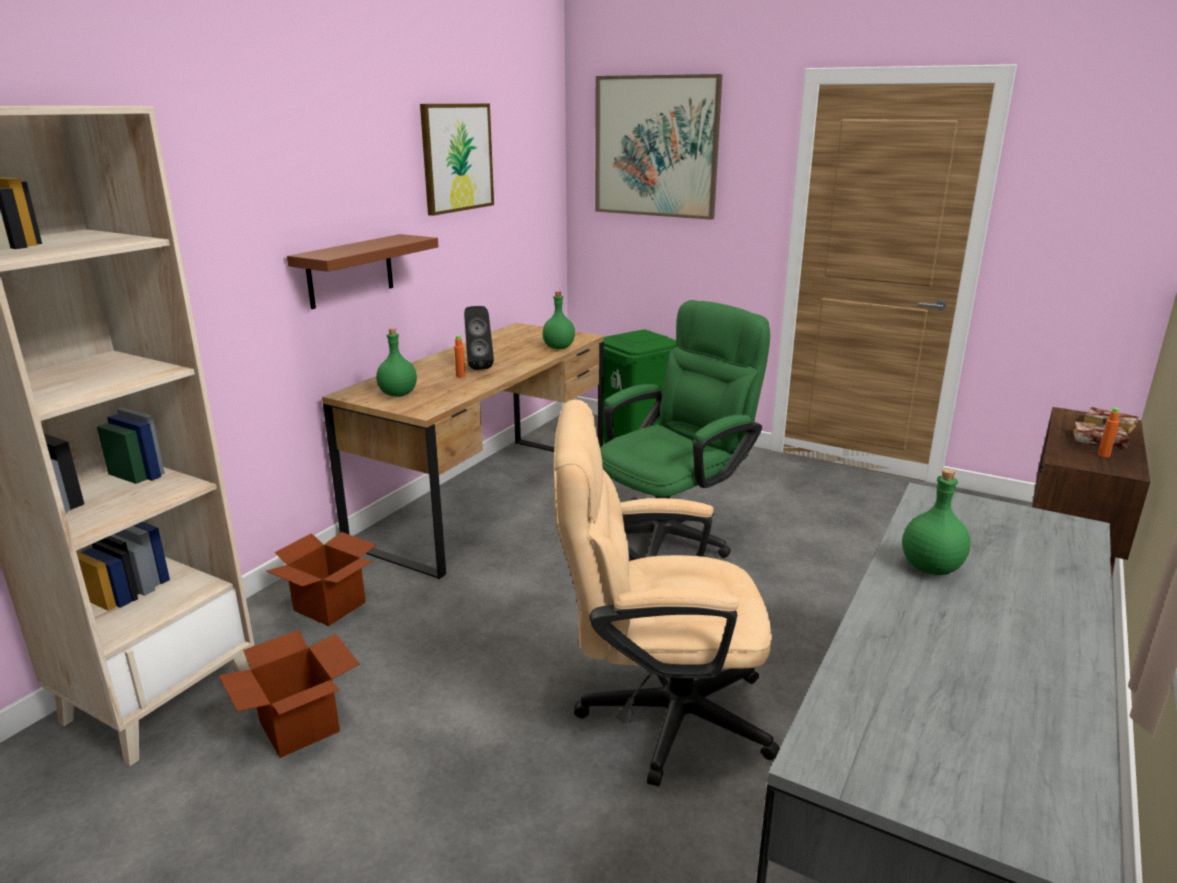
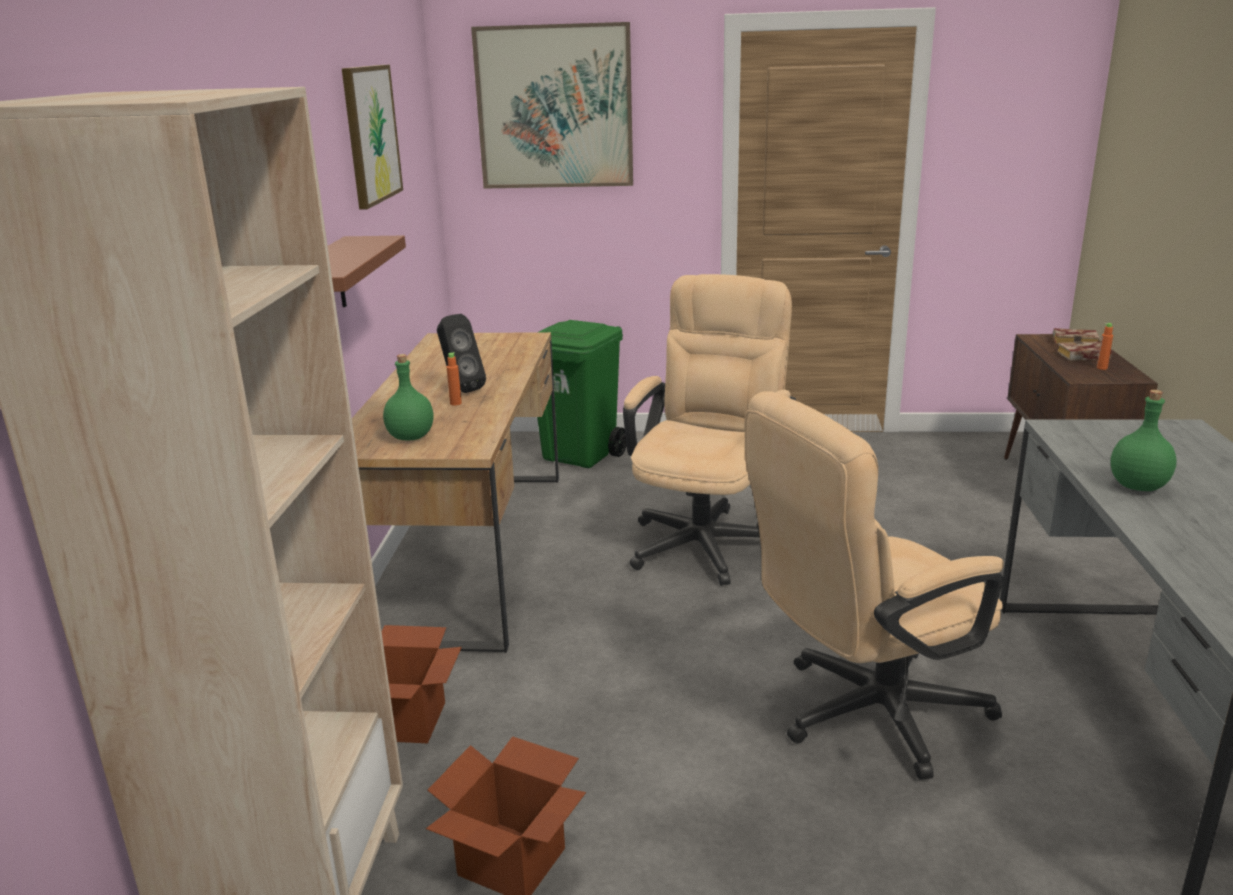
camera: 25 degrees left, 0 degrees up
(558, 348) = (521, 353): green bottle -> none
(672, 534) = (707, 538): green office chair -> beige office chair

